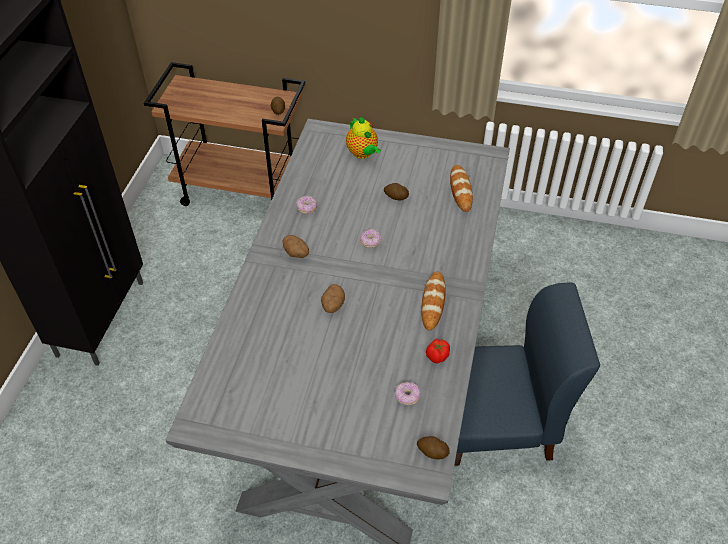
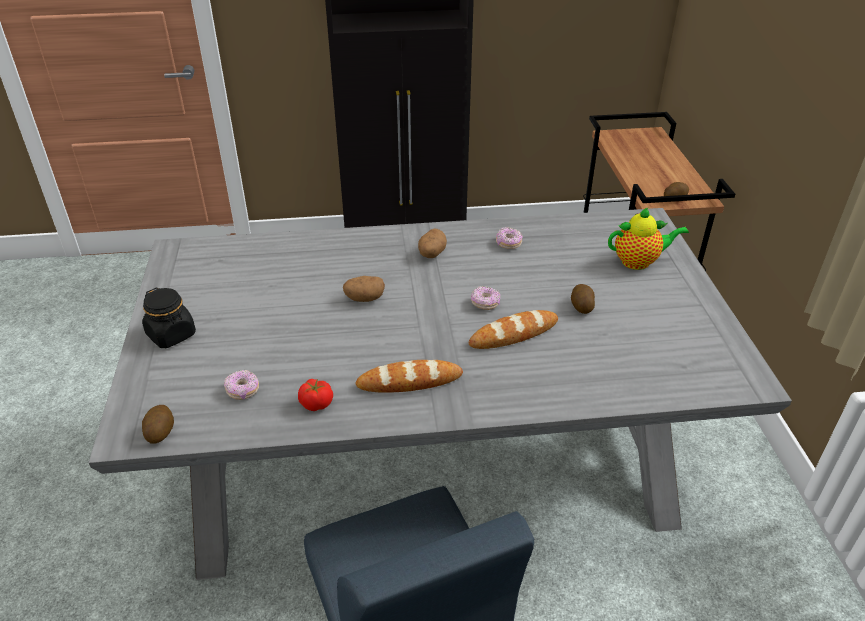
camera: 70 degrees right, 10 degrees down
(321, 436) = (171, 335): none -> black jar
(363, 154) = (639, 262): teapot -> teapot turned 135 degrees counterclockwise
(460, 190) = (645, 364): bread -> bread (513, 334)

